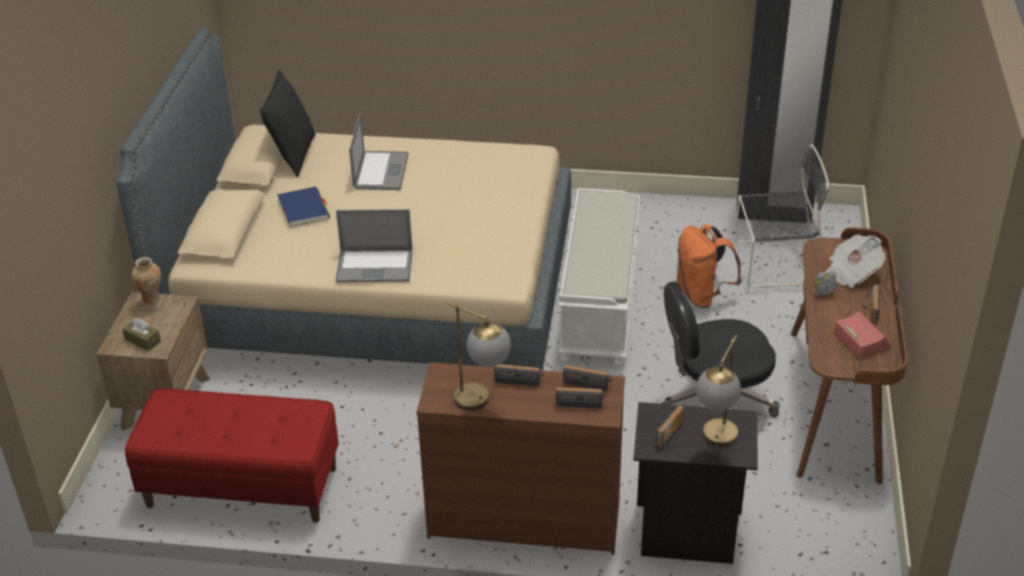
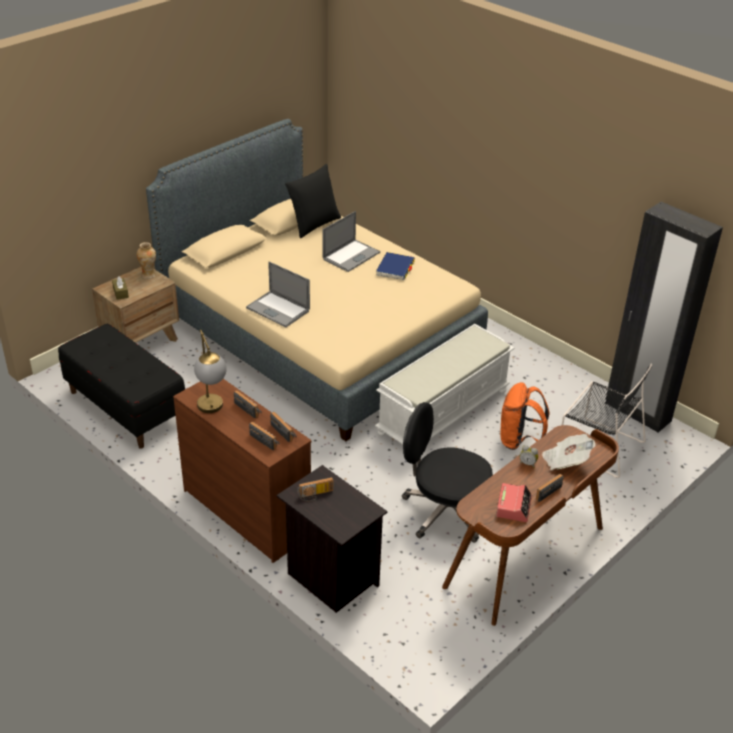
camera: 35 degrees right, 0 degrees up
(241, 487) = (125, 408): red bench -> black bench
(304, 209) = (280, 258): blue book -> blue book (395, 268)
(716, 443) = (335, 515): table lamp -> none

